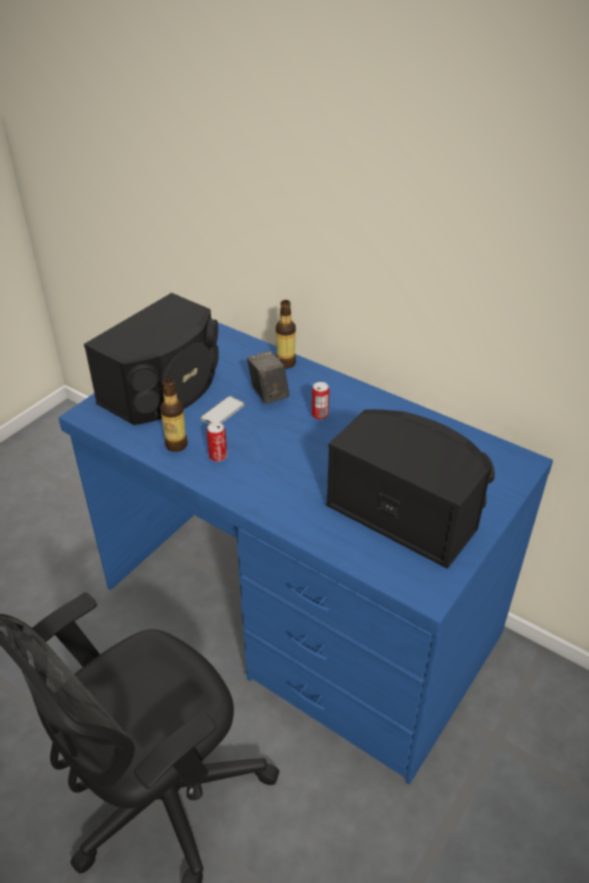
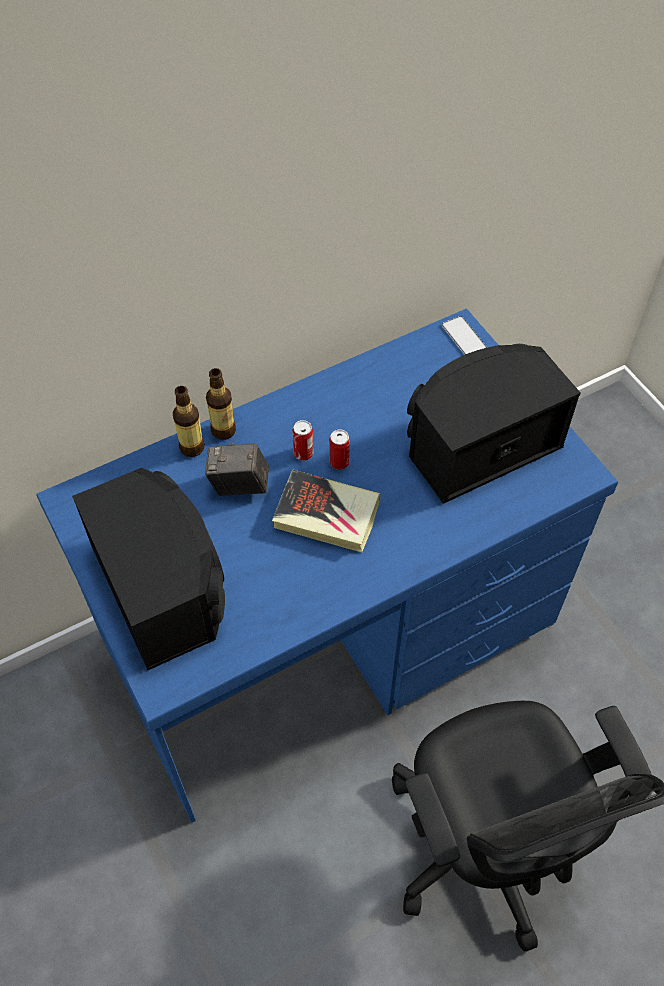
camera: 65 degrees left, 15 degrees up
(176, 445) = (278, 605): bottle -> bottle (223, 430)
(218, 456) = (319, 571): can -> can (339, 462)
(222, 411) = (244, 540): phone -> phone (463, 337)
(271, 444) = (326, 515): none -> book

